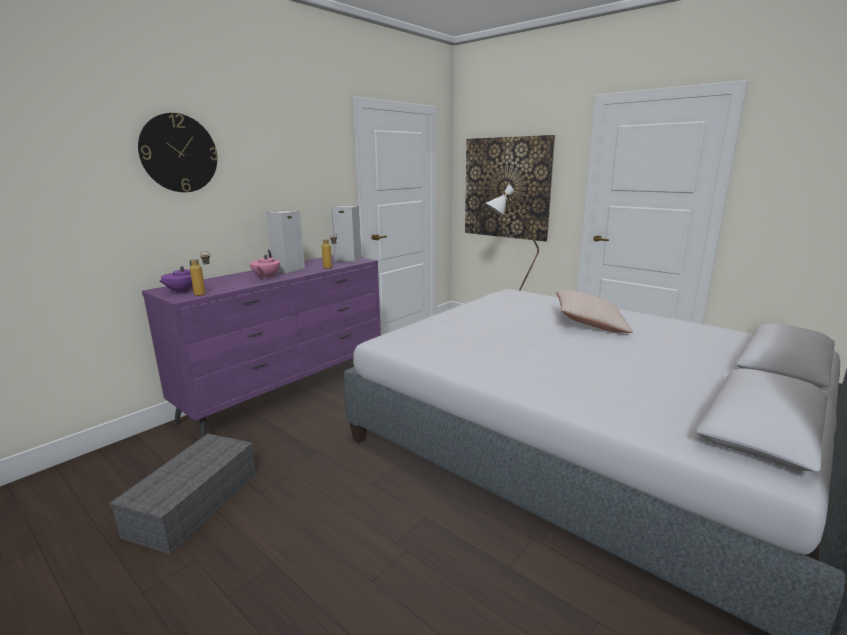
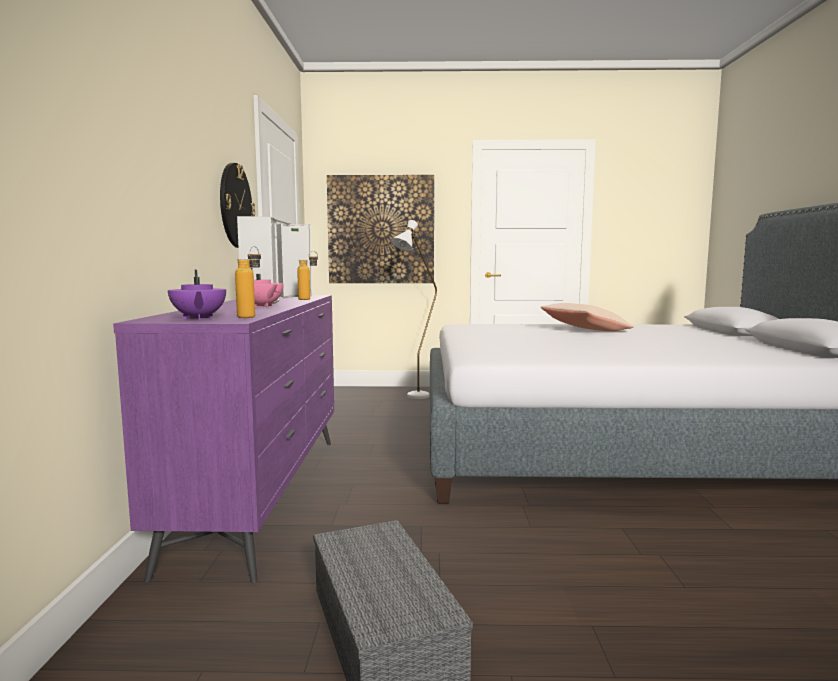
camera: 40 degrees left, 10 degrees down
(179, 153) = (140, 103): wall clock -> wall clock (235, 206)

